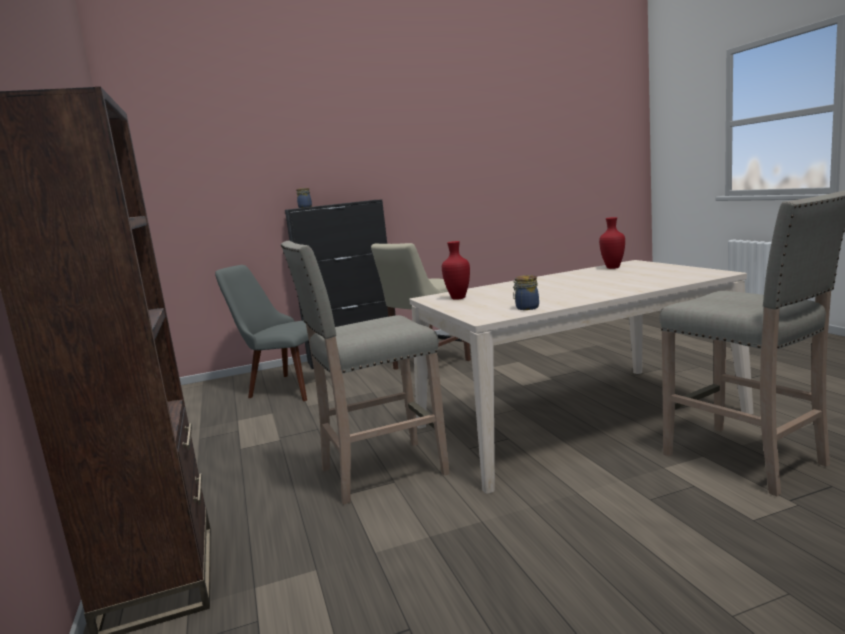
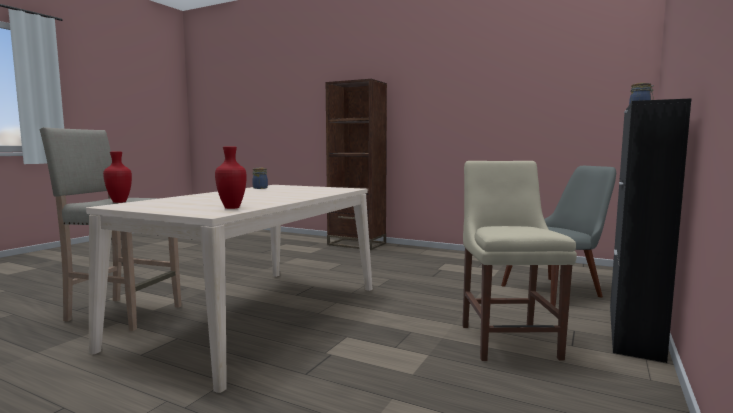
camera: 135 degrees right, 5 degrees down
(380, 472) = (344, 270): beige stool -> none
(459, 298) = (325, 189): red vase -> red vase (118, 202)

